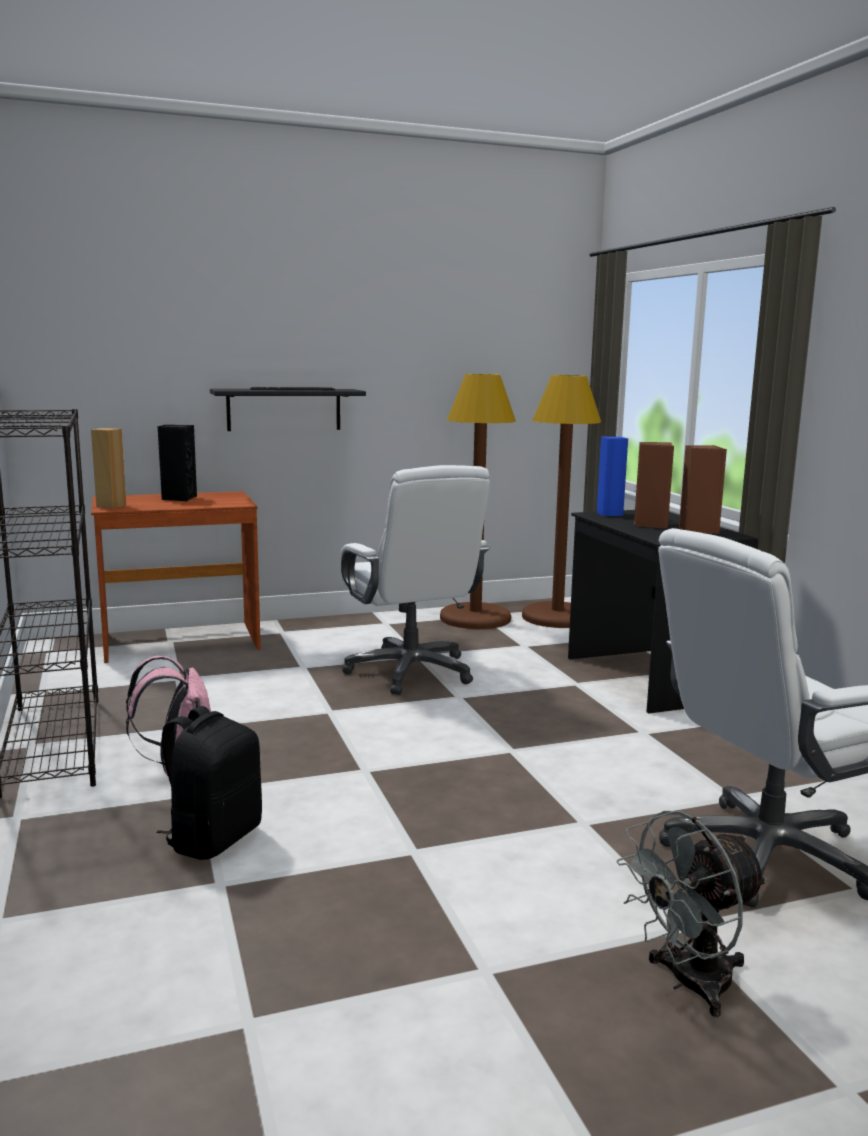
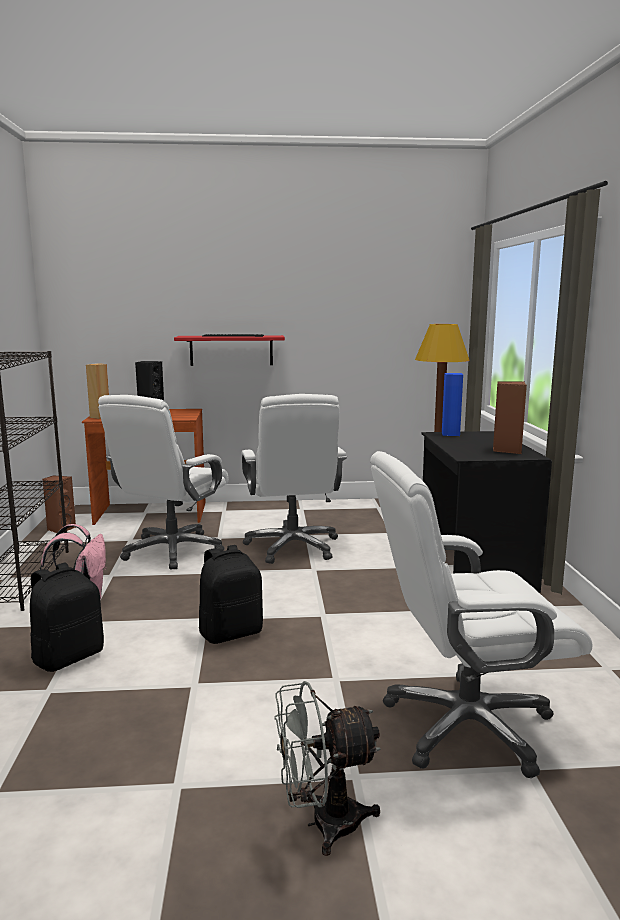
camera: 15 degrees right, 0 degrees up
(251, 689) = (172, 551): none -> white office chair
(284, 409) = (231, 350): black shelf -> red shelf
(412, 784) = (231, 633): none -> black backpack
(475, 618) = (370, 509): brown floor lamp -> none
(650, 524) = (473, 444): brown speaker -> brown speaker (60, 529)

